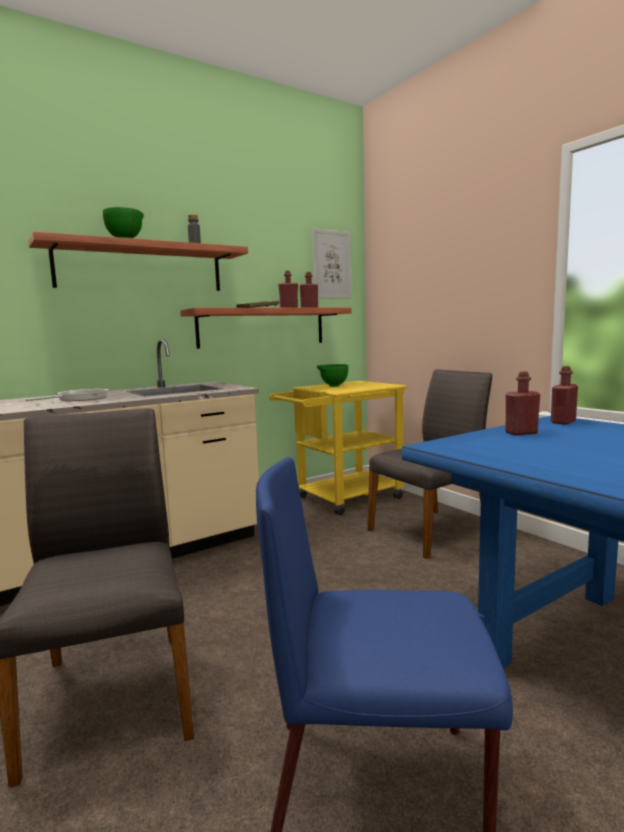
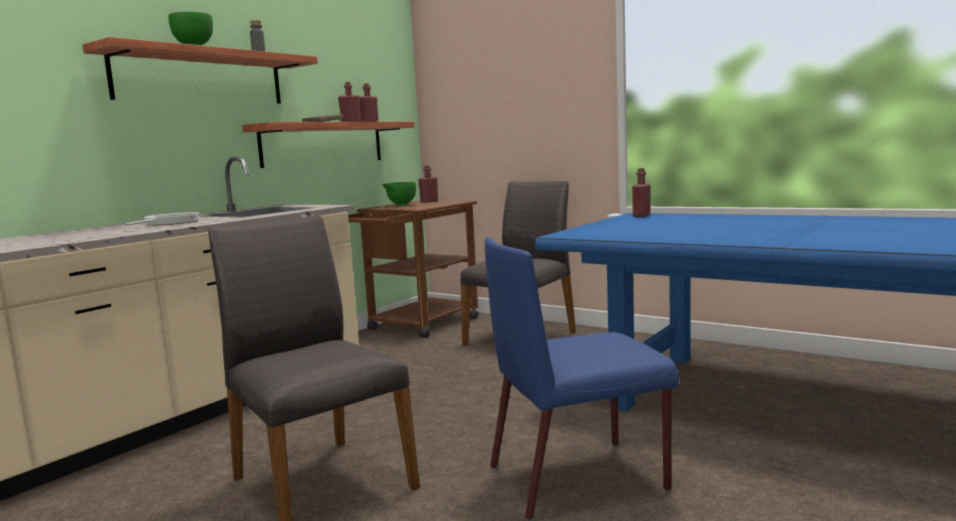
camera: 20 degrees left, 0 degrees up
(331, 264) = (385, 75): picture -> none
(342, 499) = (417, 326): yellow cart -> brown cart
(521, 433) = (617, 223): red bottle -> red bottle (429, 201)

